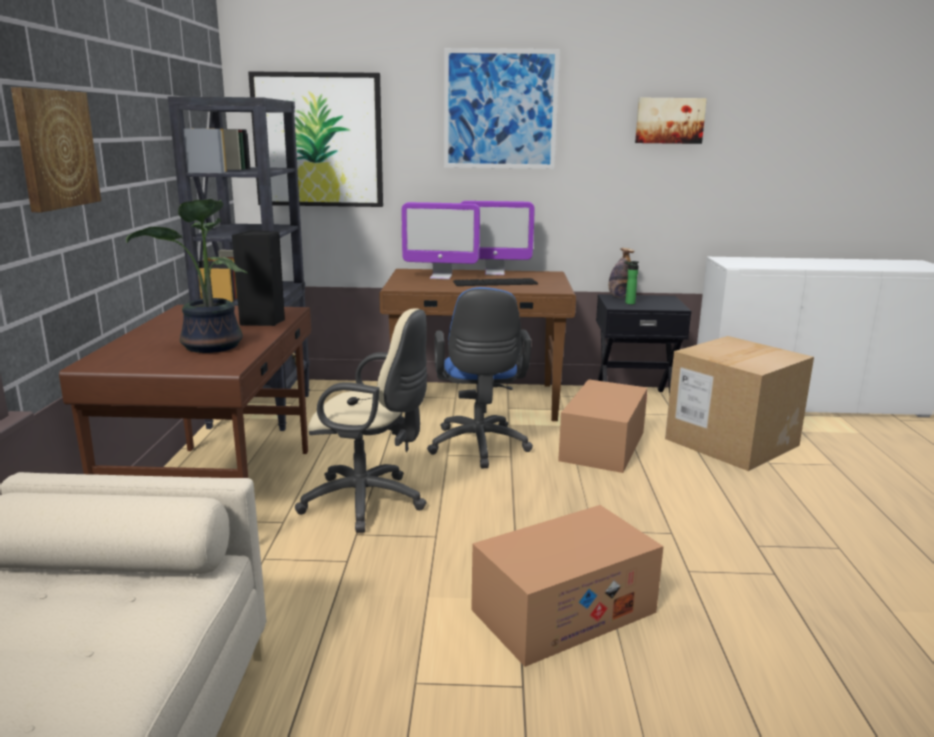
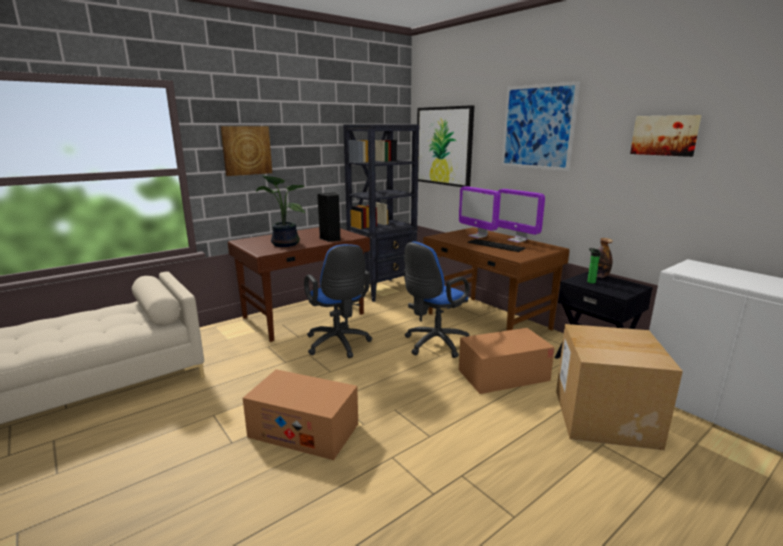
camera: 50 degrees right, 0 degrees up
(369, 502) = (339, 345): beige office chair -> blue office chair

